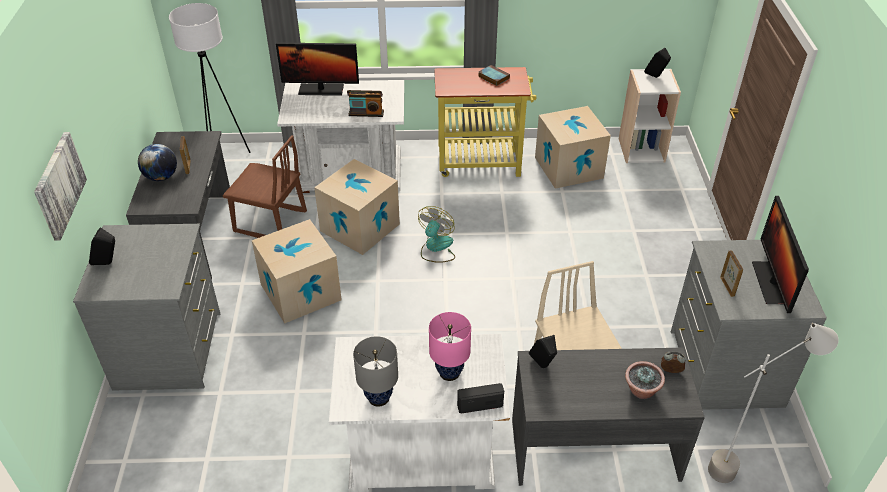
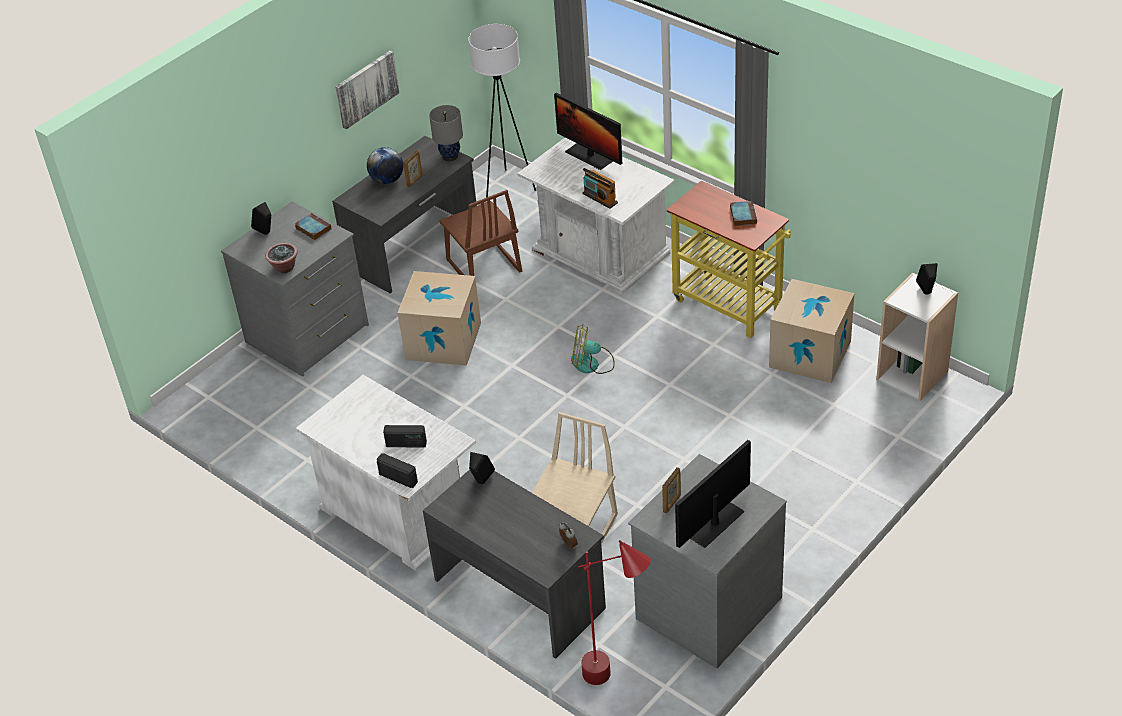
camera: 45 degrees right, 0 degrees up
(59, 185) = (243, 155): picture -> picture (366, 88)
(153, 237) = (312, 228): none -> book
(360, 227) = (549, 310): cardboard box -> none
(378, 397) = (342, 432): grey table lamp -> grey table lamp (450, 156)
(436, 248) = (592, 364): fan -> fan turned 150 degrees counterclockwise
(449, 372) = (406, 444): pink table lamp -> radio
(641, 391) = (527, 543): potted plant -> potted plant (284, 268)
(742, 465) = (618, 681): grey floor lamp -> red floor lamp

